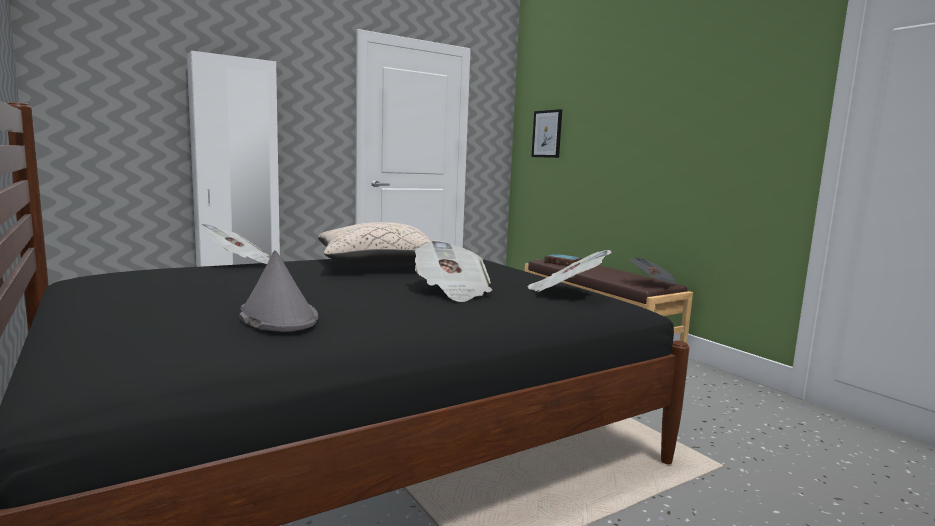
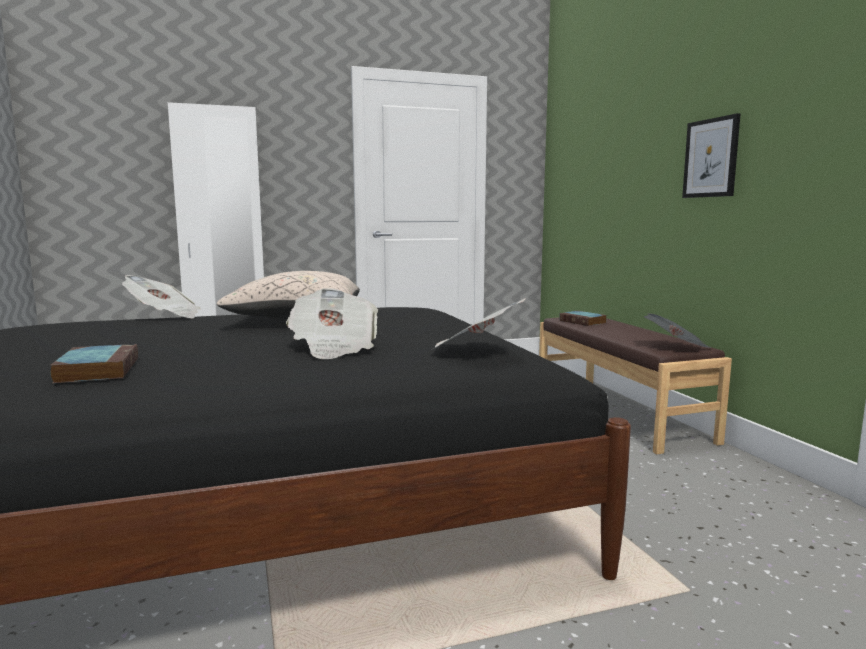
camera: 15 degrees right, 0 degrees up
(277, 317) = (97, 370): grey hat -> book
(547, 134) = (576, 169): picture -> picture (711, 158)

